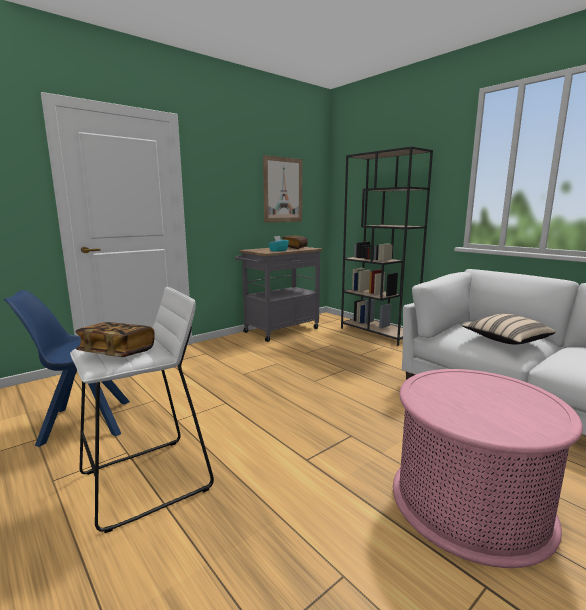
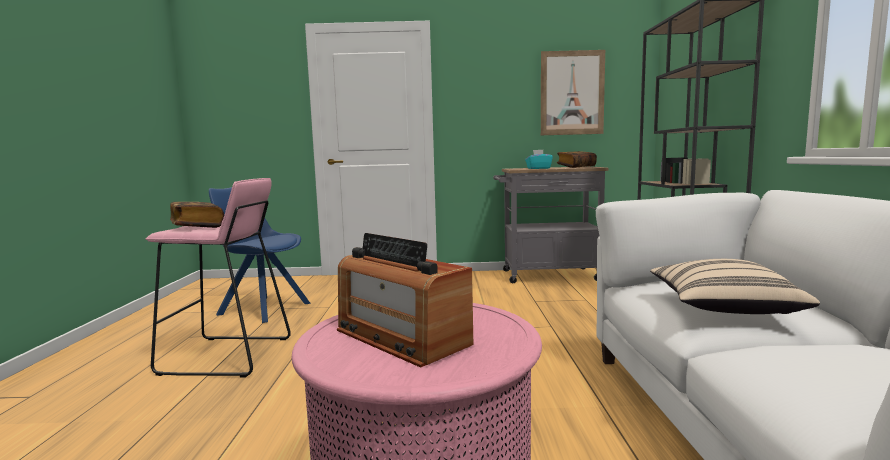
camera: 40 degrees right, 5 degrees down
(147, 481) = (227, 356): white stool -> pink stool
(480, 405) = (401, 337): none -> radio

